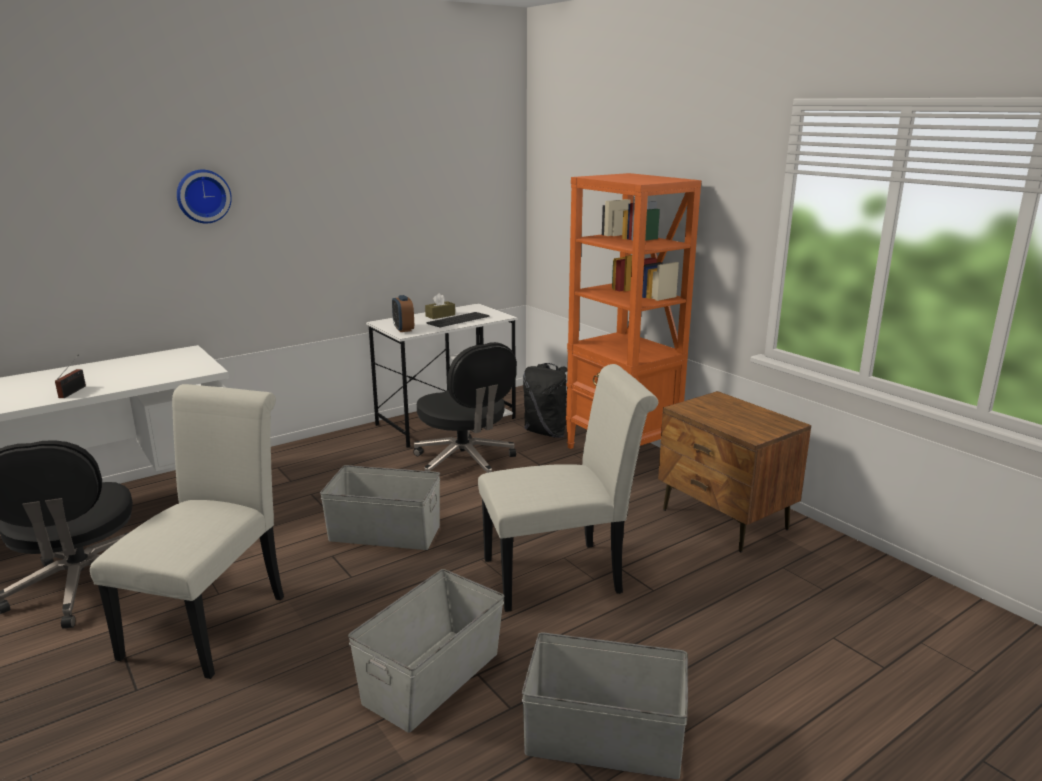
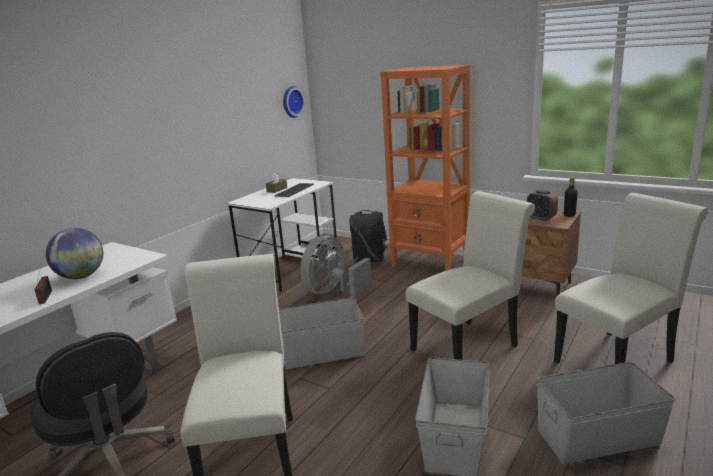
camera: 20 degrees left, 0 degrees up
(126, 377) = (81, 276): none -> globe
(203, 196) = (100, 115): wall clock -> wall clock (291, 102)
(403, 329) = (263, 202): alarm clock -> alarm clock (541, 218)
(465, 463) = (333, 292): black office chair -> grey fan
(743, 651) = (618, 359): none -> white chair
(786, 426) = (569, 215): none -> black bottle

